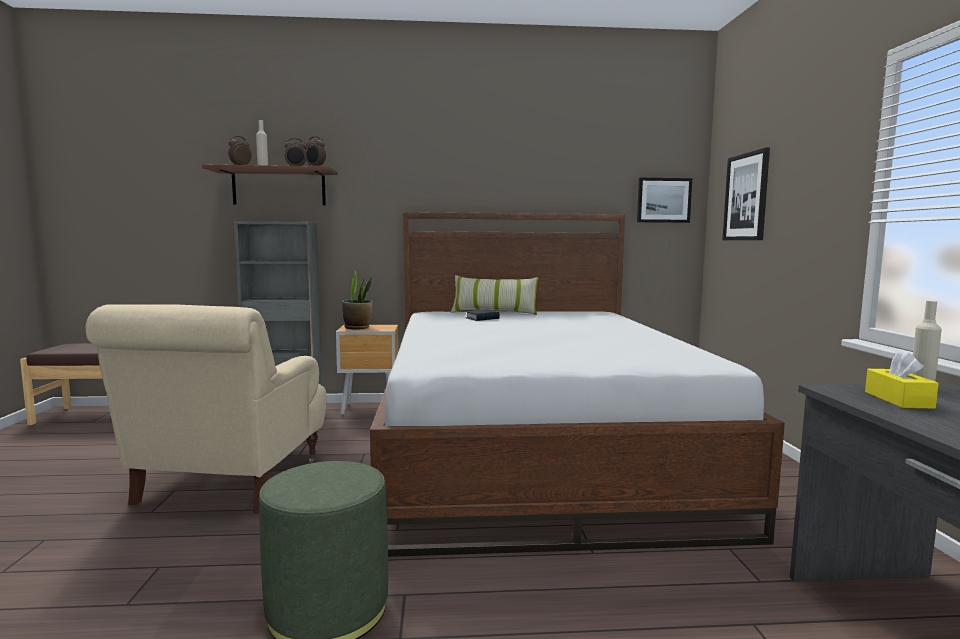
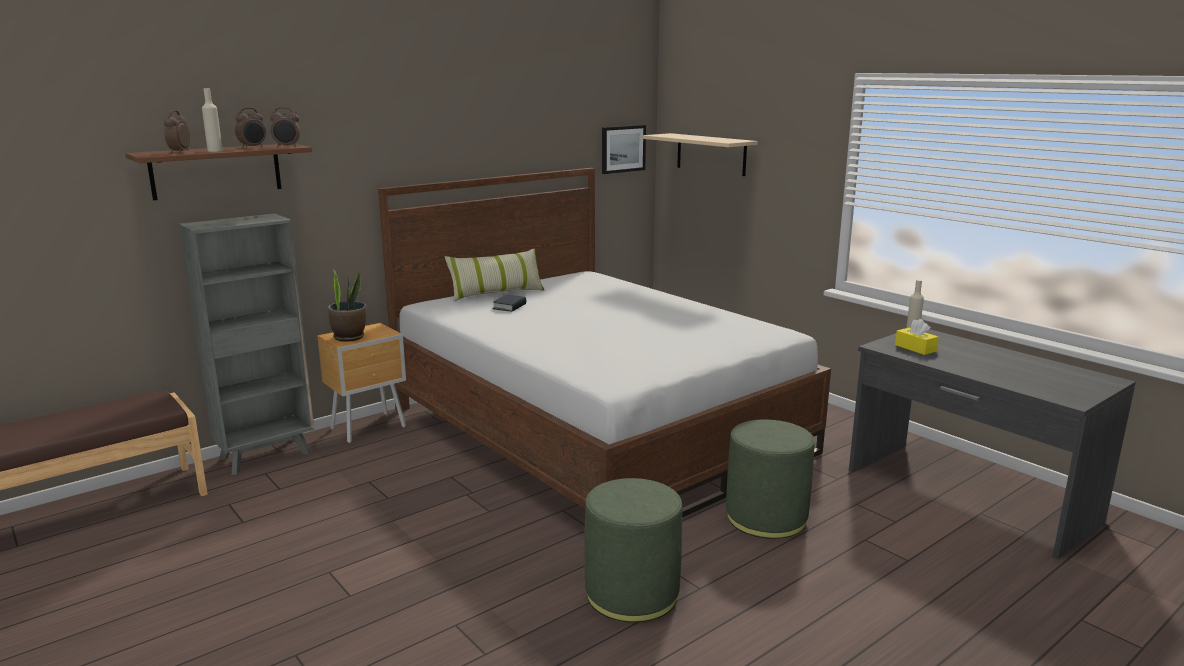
camera: 35 degrees left, 10 degrees up
(228, 482) = (370, 546): beige armchair -> none
(596, 590) = (766, 517): none -> green ottoman
(746, 197) = (711, 154): picture -> beige shelf

